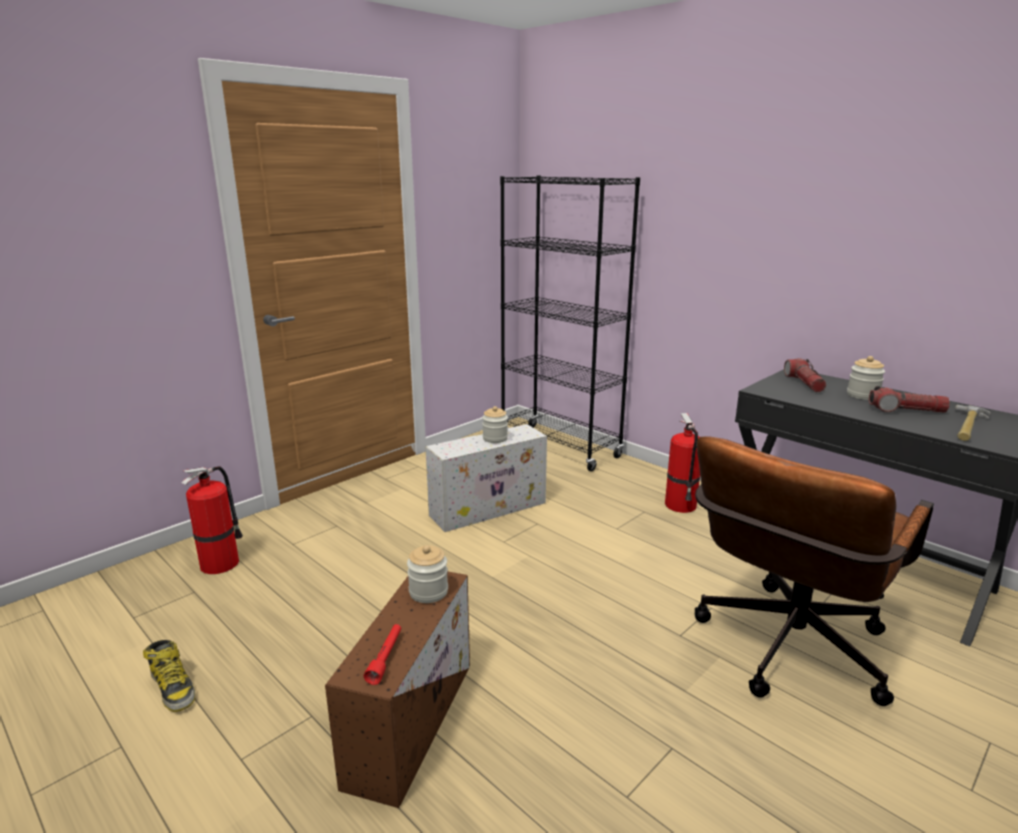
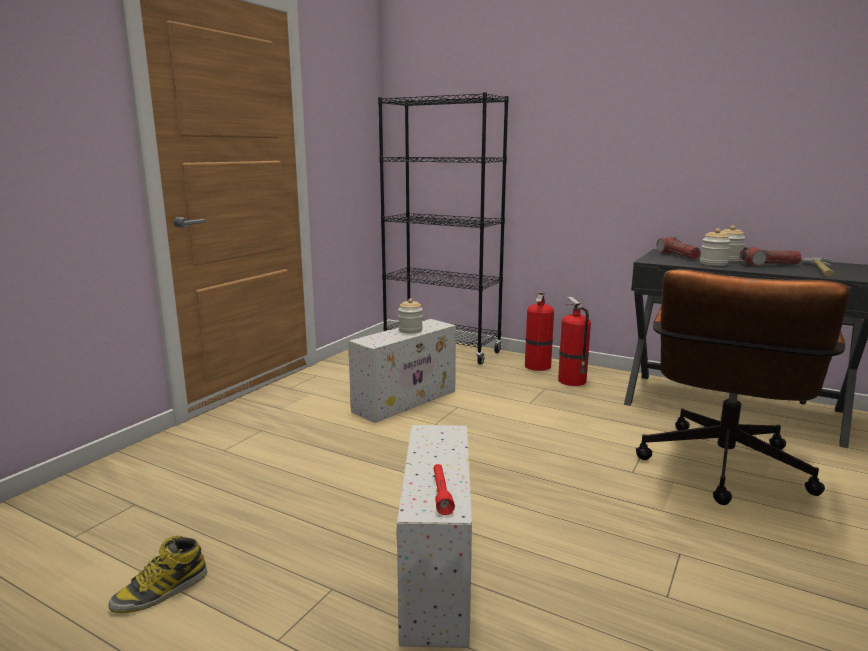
camera: 15 degrees left, 5 degrees down
(173, 688) = (161, 591): boot -> boot turned 105 degrees clockwise
(221, 562) = (152, 475): fire extinguisher -> fire extinguisher (537, 365)
(412, 719) = (436, 573): brown storage box -> white storage box
(428, 592) = (441, 441): jar -> jar (713, 263)

